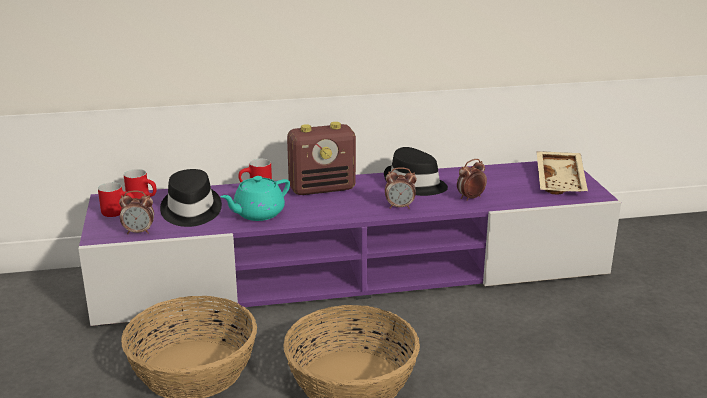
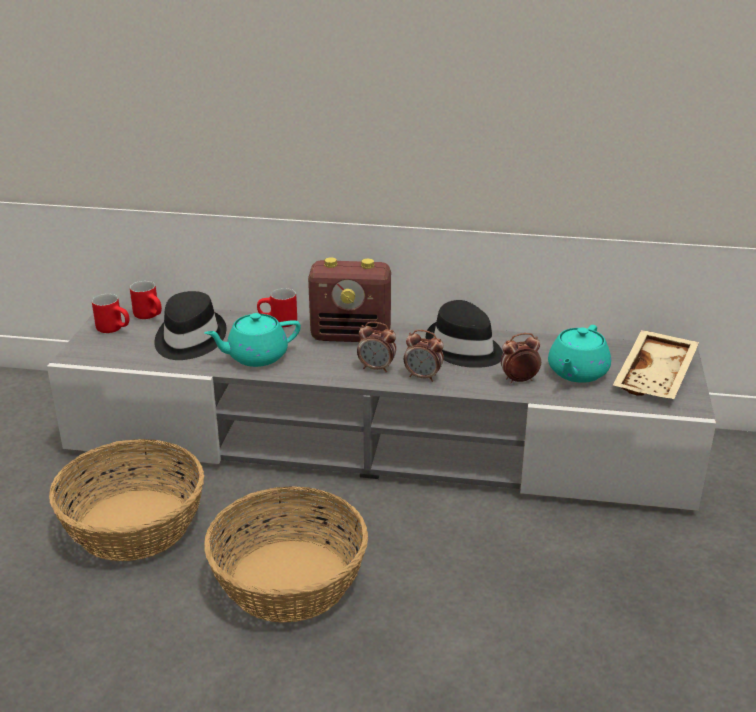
camera: 20 degrees right, 5 degrees up
(139, 232) = (118, 357): alarm clock -> alarm clock (376, 368)
(354, 273) = (379, 443): purple tv stand -> grey tv stand
(506, 187) = (577, 373): none -> turquoise teapot

